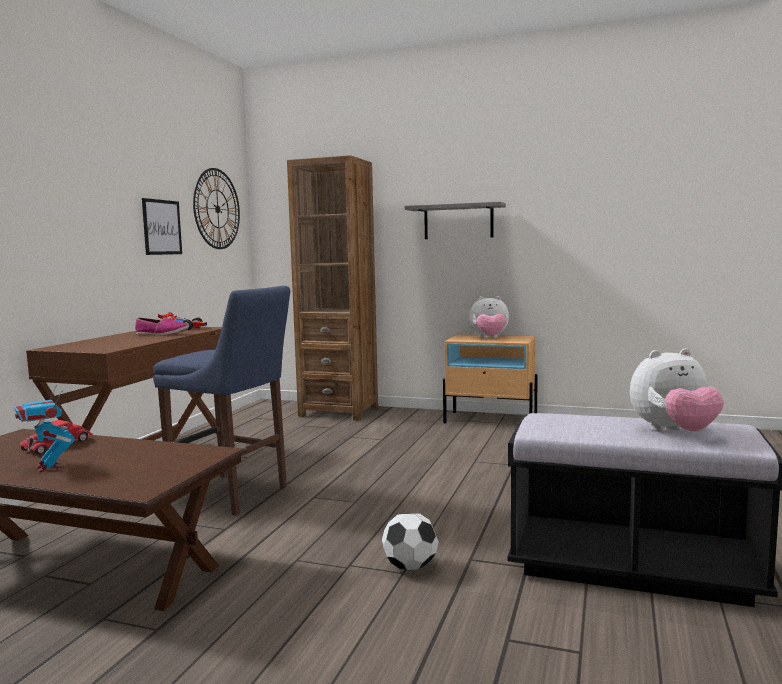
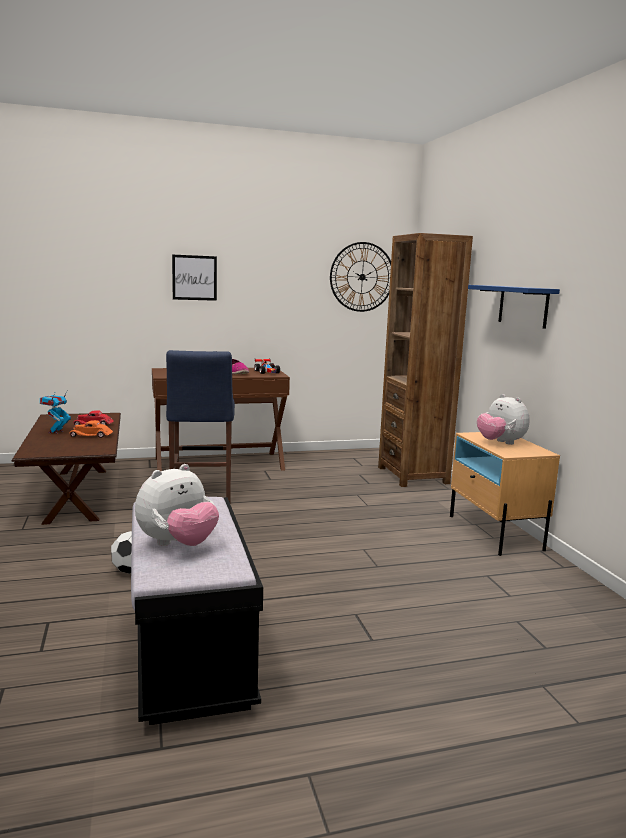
camera: 55 degrees right, 5 degrees up
(119, 451) = (91, 435): none -> orange toy car
(162, 227) = (289, 292): picture -> picture (194, 277)
(458, 221) = (523, 306): grey shelf -> blue shelf
(673, 432) = (178, 544): plush toy -> plush toy turned 90 degrees counterclockwise

